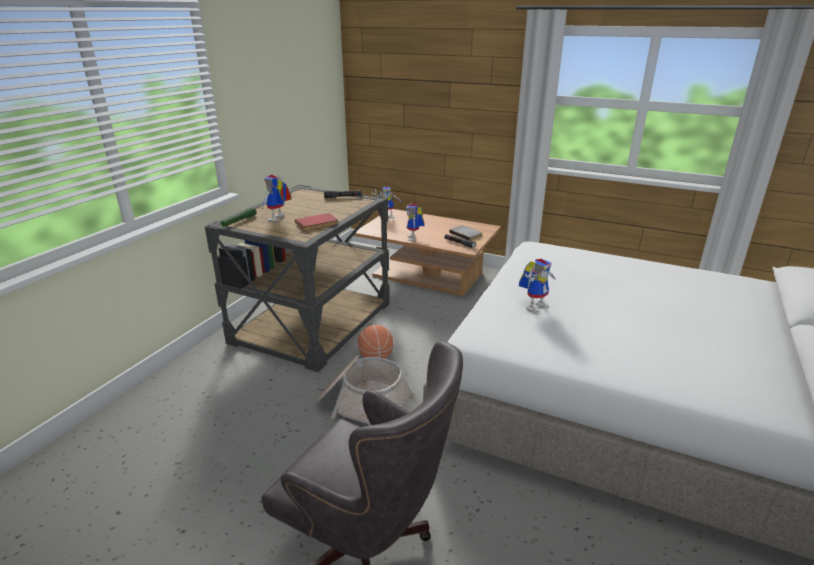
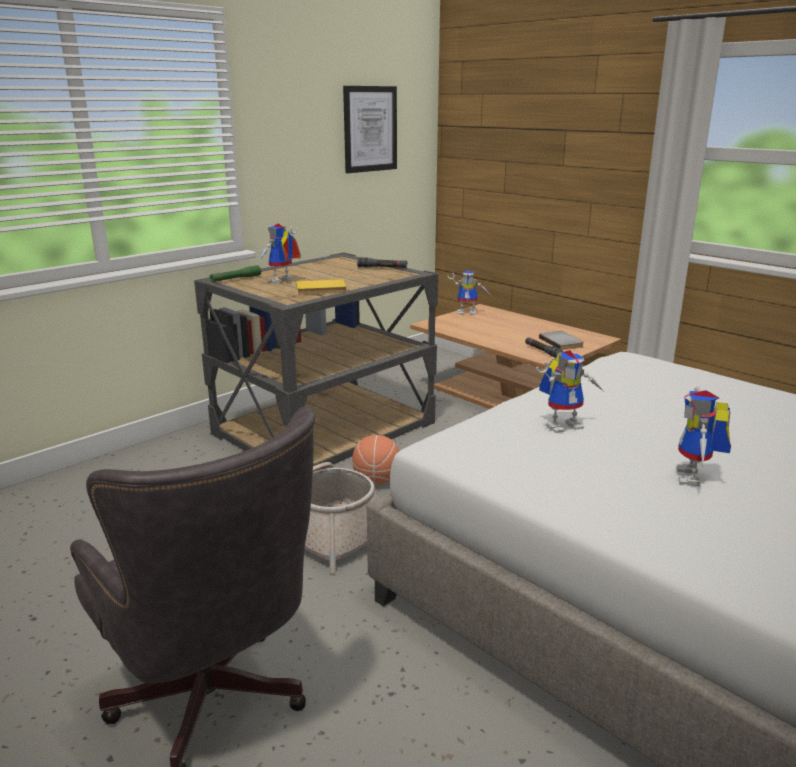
camera: 20 degrees right, 5 degrees down
(302, 84) = (370, 129): none -> picture
(317, 224) = (321, 290): red book -> yellow book
(414, 238) = (485, 339): toy robot -> toy robot (696, 479)

